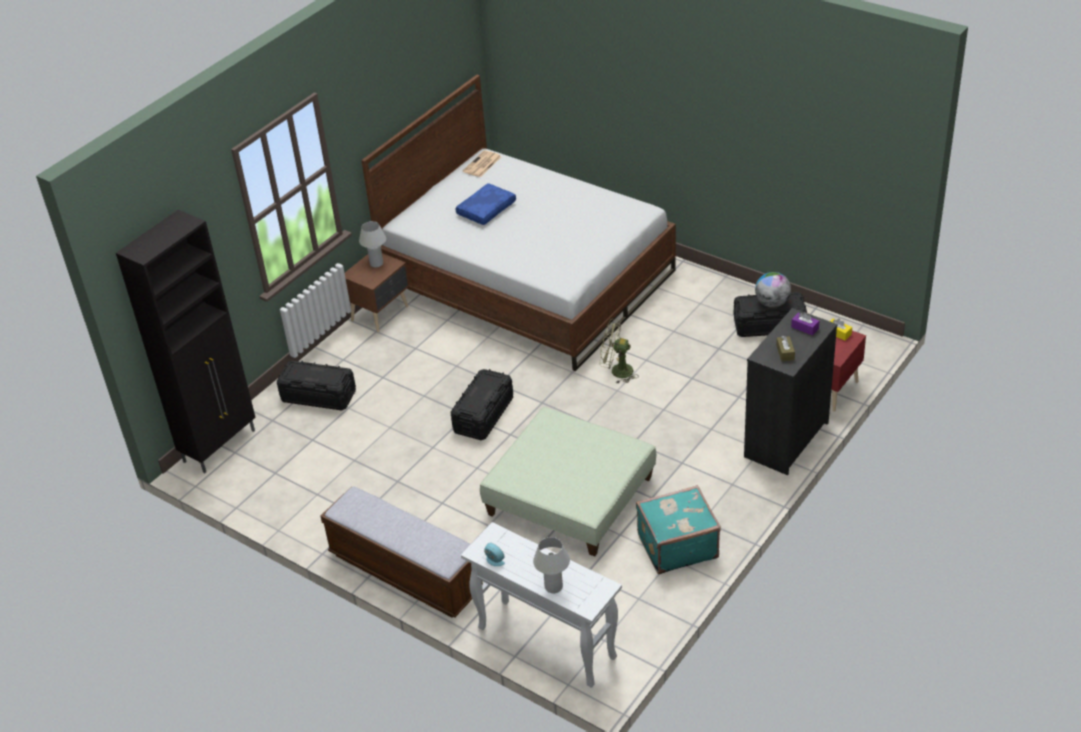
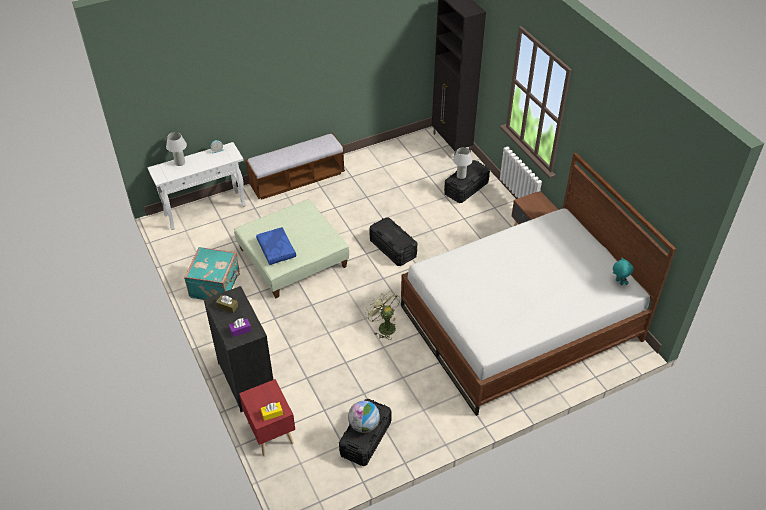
camera: 115 degrees right, 5 degrees up
(376, 263) = (542, 209): white table lamp -> white table lamp (461, 176)
(482, 165) = (618, 282): newspaper -> turquoise plush toy
(486, 209) = (551, 262): blue pillow -> blue pillow (277, 249)
(616, 371) = (384, 326): green fan -> green fan turned 75 degrees counterclockwise

